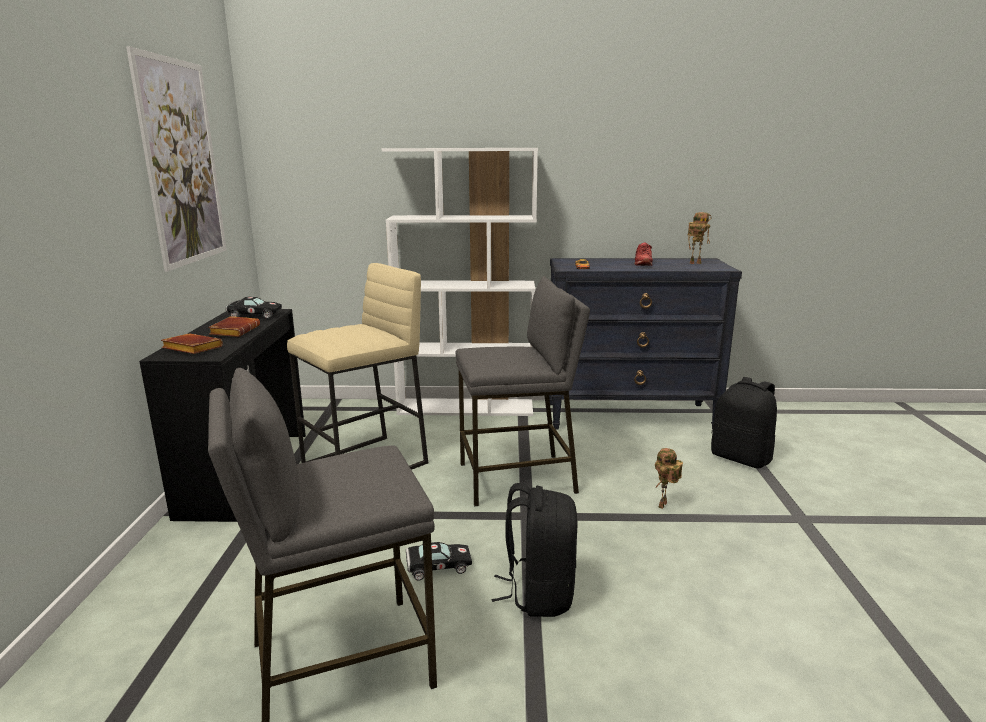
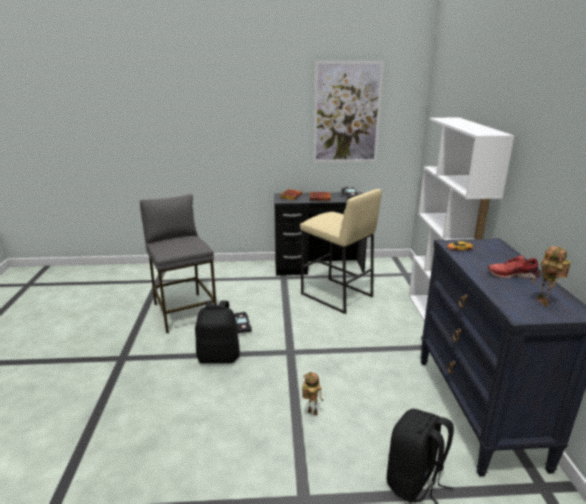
camera: 85 degrees right, 5 degrees up
(518, 479) = (334, 347): grey stool -> none

